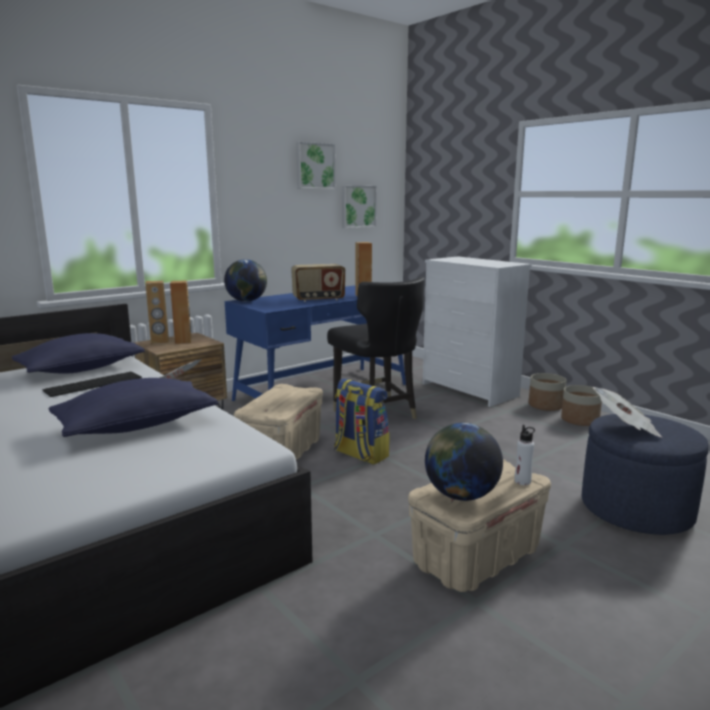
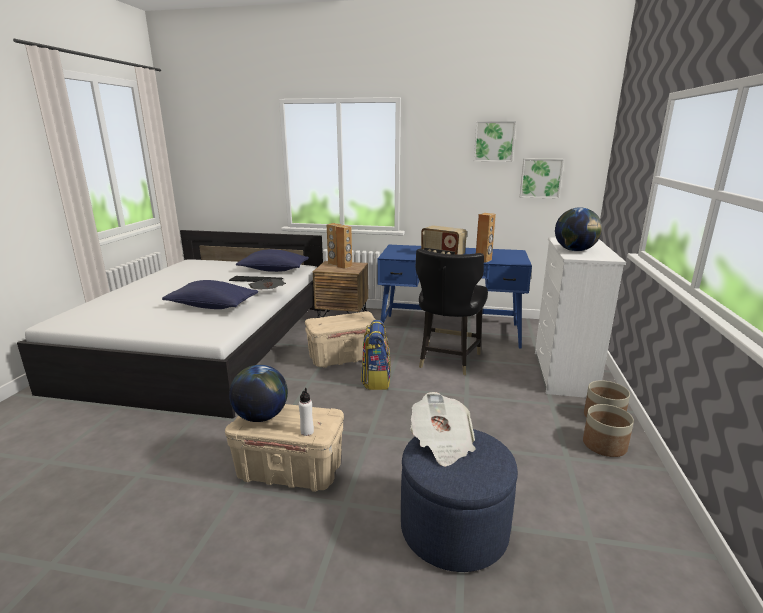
camera: 50 degrees right, 5 degrees up
(247, 301) = (398, 247): globe -> globe (575, 250)

